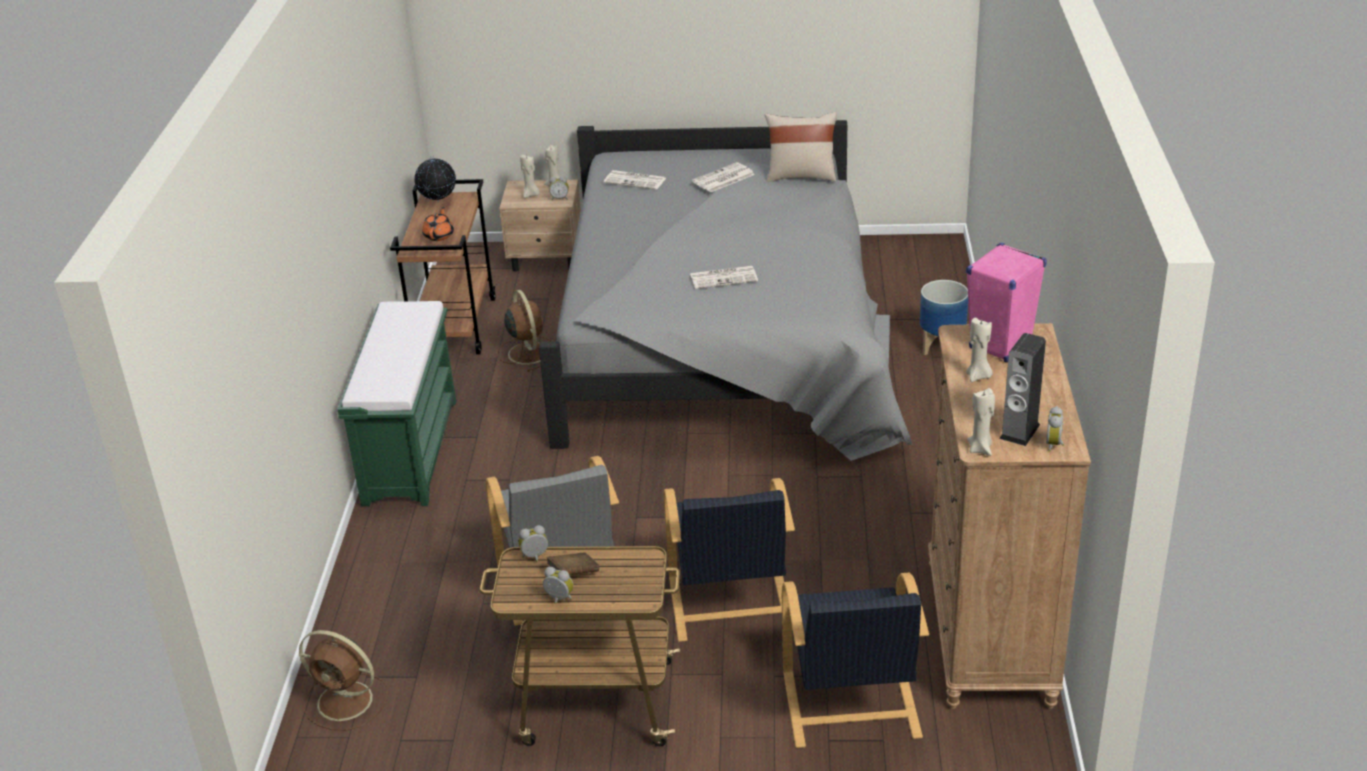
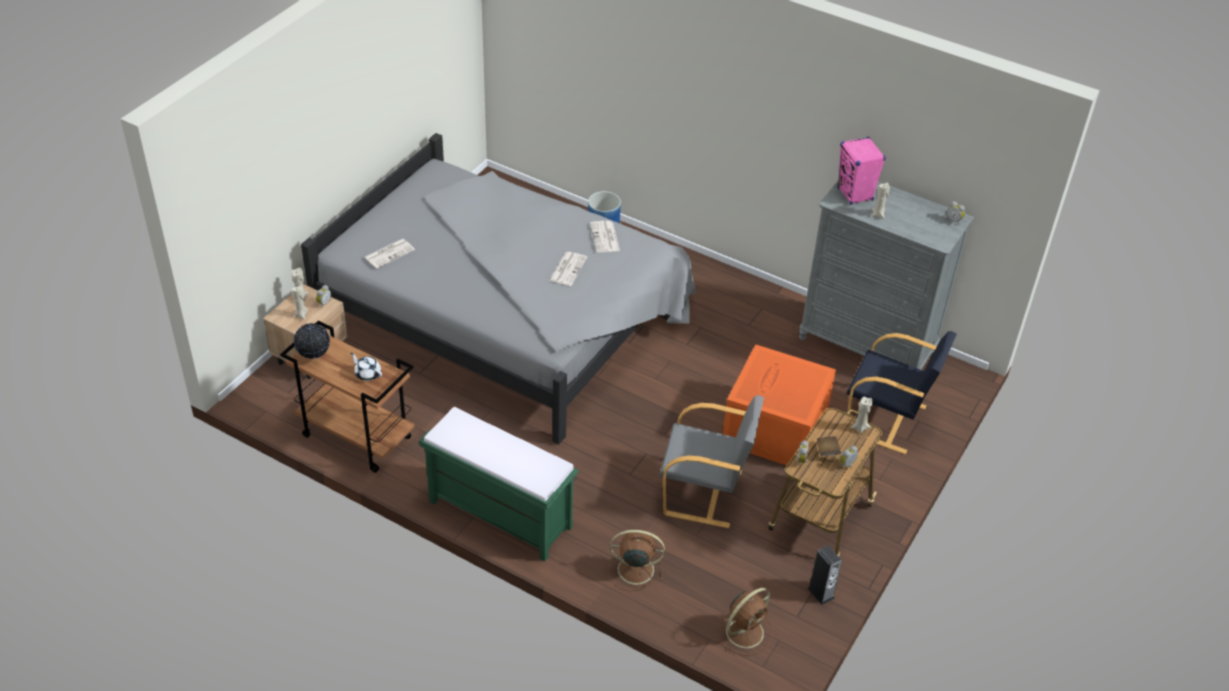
camera: 65 degrees left, 10 degrees up
(439, 235) = (367, 373): orange teapot -> white teapot
(528, 352) = (430, 412): brown fan -> brown fan (634, 569)
(723, 179) = (437, 216): newspaper -> newspaper (605, 237)
(730, 605) = (775, 429): black armchair -> orange storage box
(801, 176) = (468, 184): beige pillow -> none
(980, 449) = (942, 243): beige candle -> beige candle (859, 427)
(990, 634) = (867, 345): brown dresser -> grey dresser
(1019, 431) = (935, 225): speaker -> speaker (821, 593)

